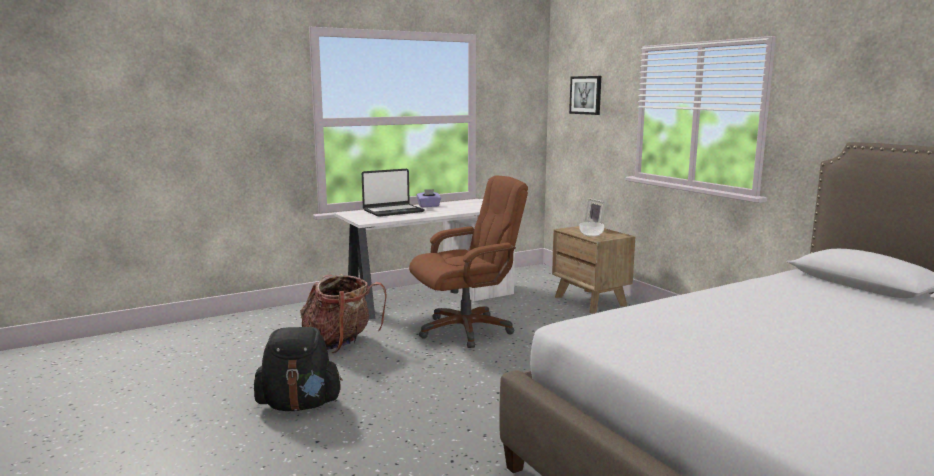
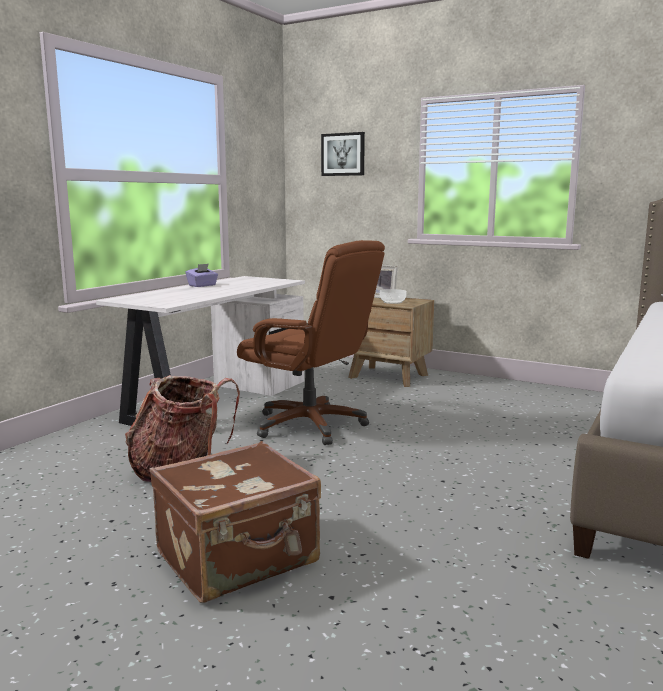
camera: 30 degrees left, 0 degrees up
(299, 405) = (239, 558): black backpack -> brown suitcase
(393, 211) = (172, 293): laptop -> none
(466, 330) = (311, 425): brown office chair -> brown office chair turned 90 degrees clockwise

